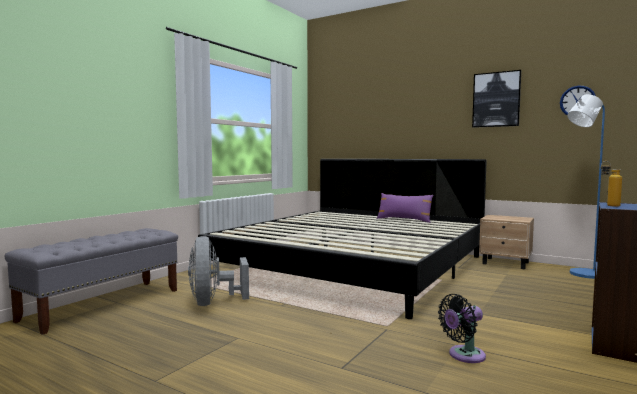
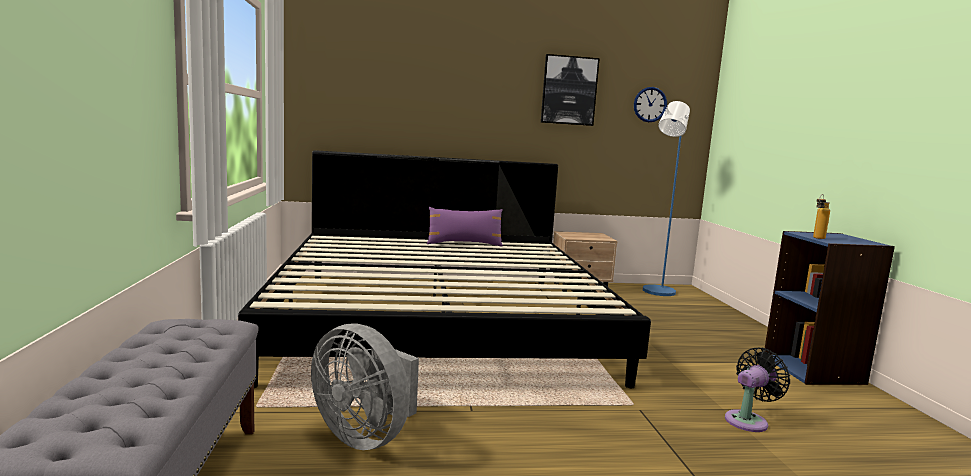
camera: 40 degrees left, 5 degrees up
(463, 355) = (748, 420): black fan -> black fan turned 150 degrees counterclockwise

